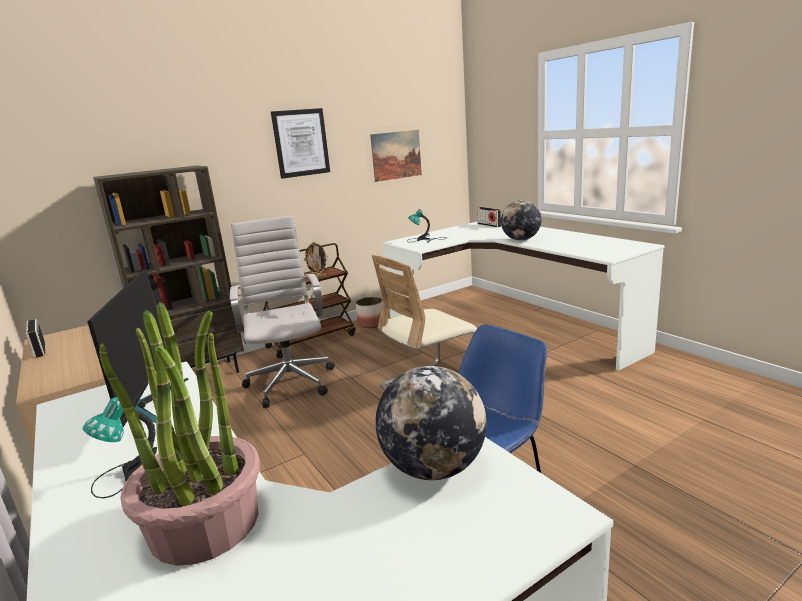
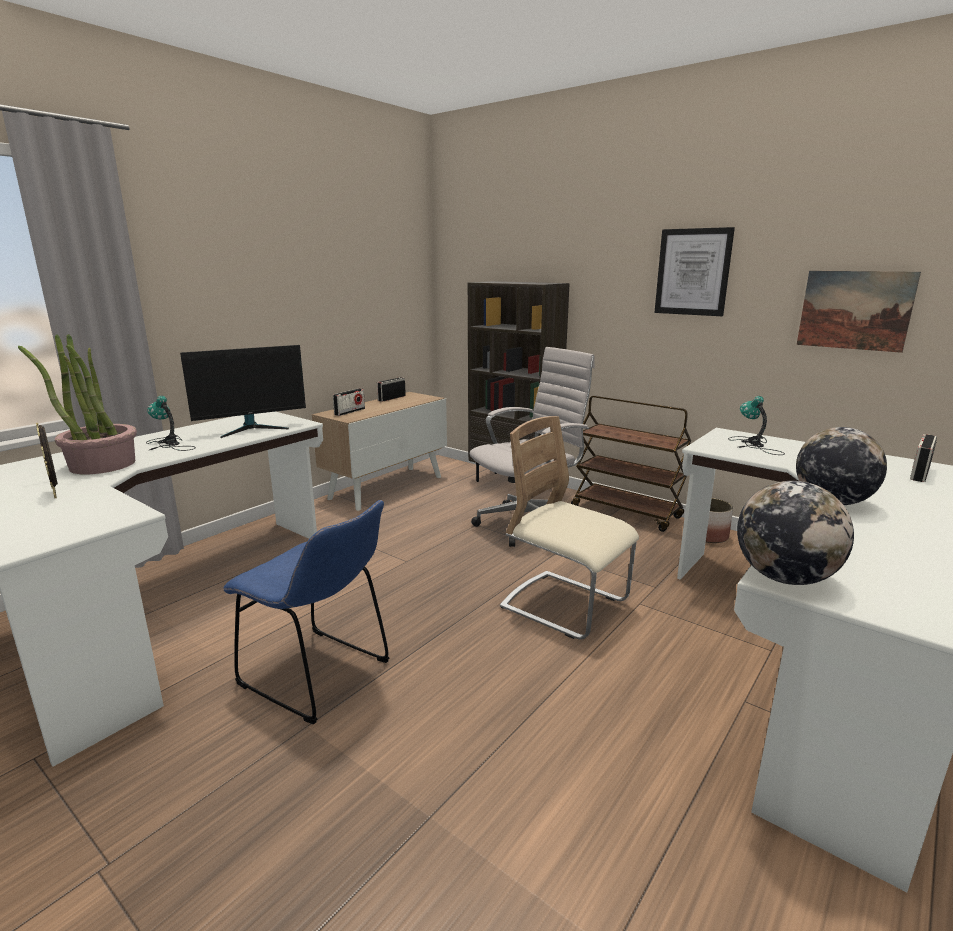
camera: 70 degrees right, 0 degrees up
(57, 375) = (350, 411): none -> radio
(318, 277) = (643, 441): picture frame -> picture frame (56, 494)
(433, 468) = (111, 507): globe -> globe (784, 578)

